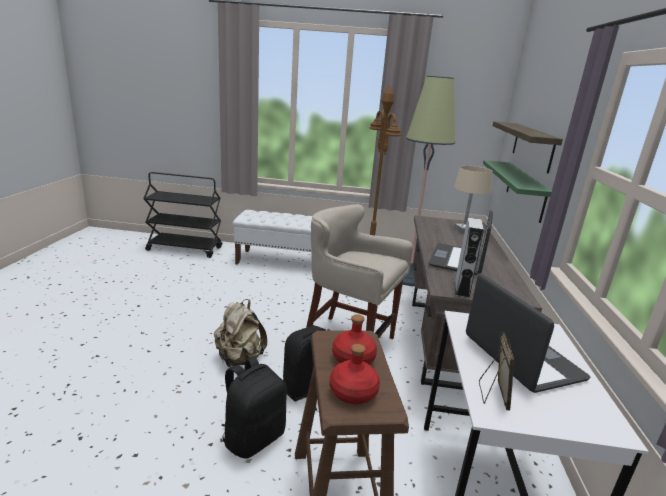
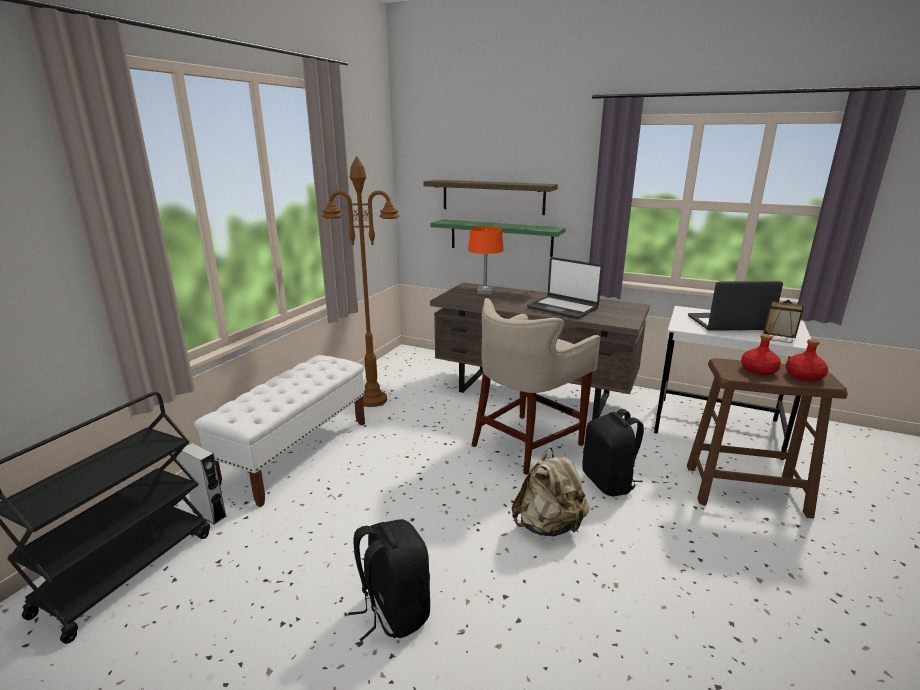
camera: 70 degrees left, 0 degrees up
(253, 437) = (684, 528): black backpack -> black backpack (393, 611)
(409, 277) = (398, 379): floor lamp -> none
(461, 289) = (624, 318): grey speaker -> grey speaker (209, 514)
(464, 230) = (485, 292): beige table lamp -> orange table lamp

